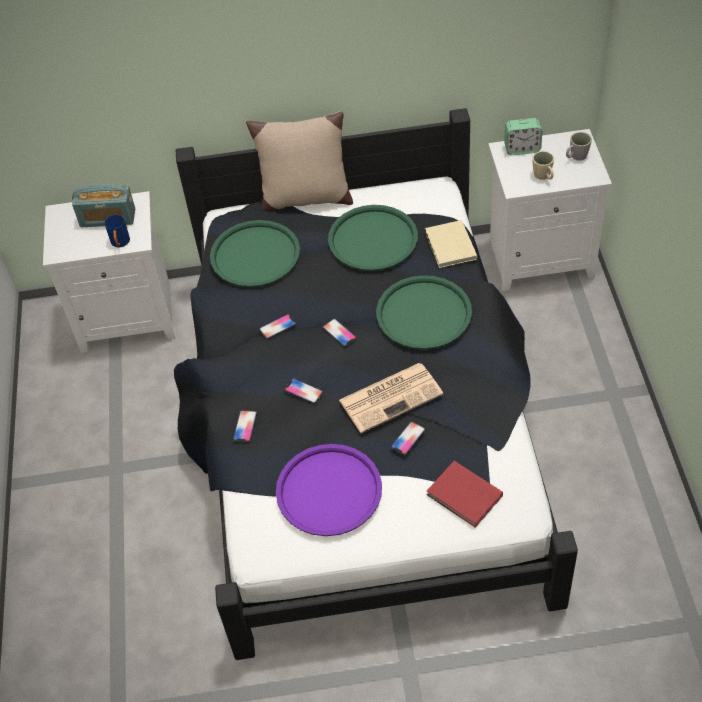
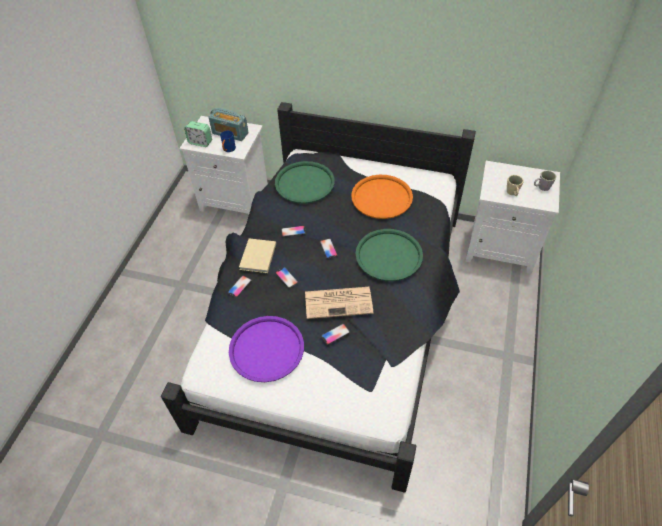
camera: 20 degrees right, 0 degrees up
(305, 198) = (354, 159): beige pillow -> none
(373, 239) = (382, 197): green tray -> orange tray
(450, 247) = (429, 219): beige book -> beige book (257, 257)
(465, 497) = (352, 390): red book -> none
(522, 148) = (506, 171): alarm clock -> alarm clock (200, 142)

